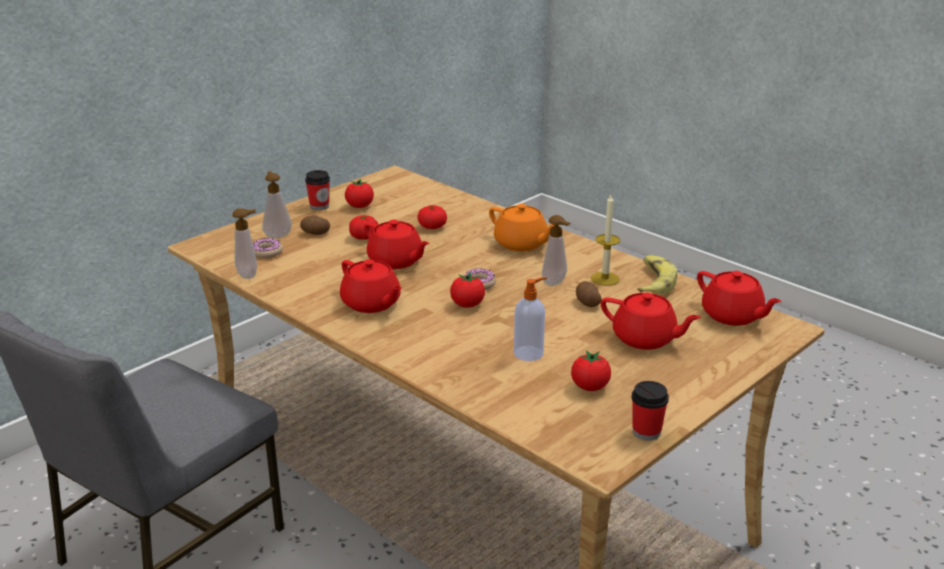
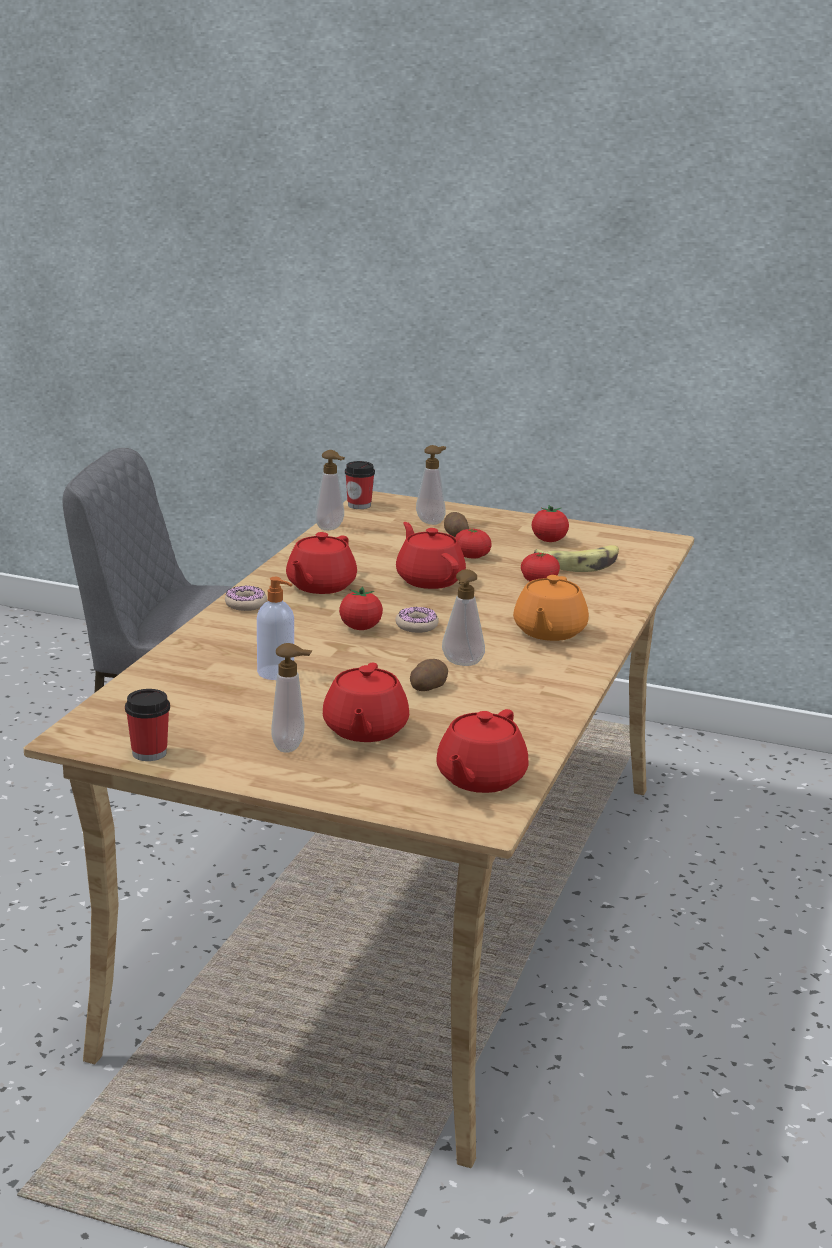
camera: 65 degrees right, 5 degrees down
(267, 252) = (387, 525): donut -> donut (245, 604)
(319, 206) = (525, 524): cup -> cup (359, 505)
(396, 261) = (429, 580): red teapot -> red teapot turned 135 degrees clockwise
(590, 387) = (225, 713): tomato -> none
(605, 279) = (505, 689): candle -> none
(653, 282) = (529, 719): banana -> banana (581, 564)
(660, 371) = (291, 747): none -> soap dispenser

